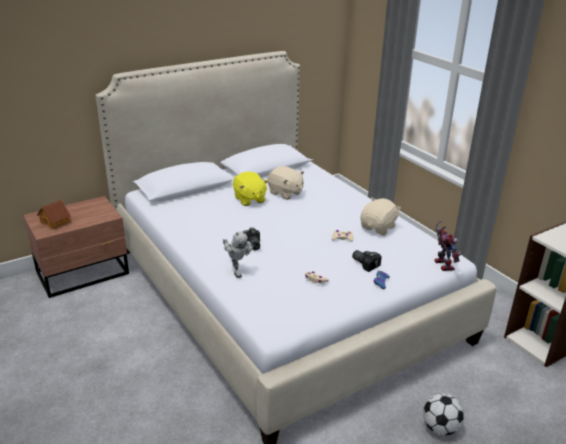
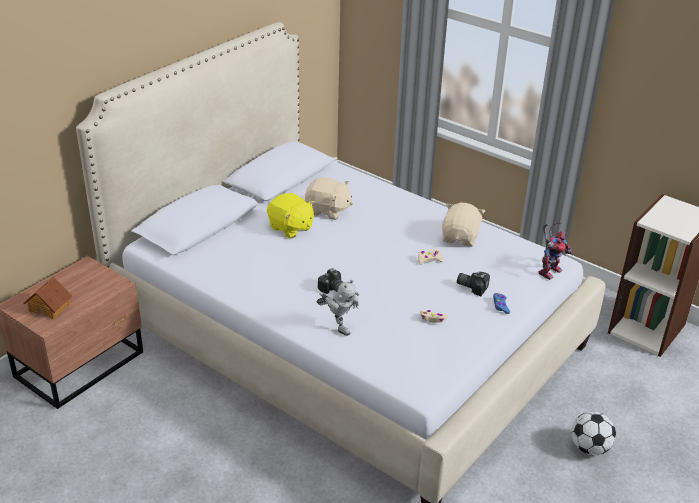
camera: 20 degrees left, 5 degrees up
(441, 264) = (549, 270): toy robot -> toy robot turned 75 degrees clockwise

